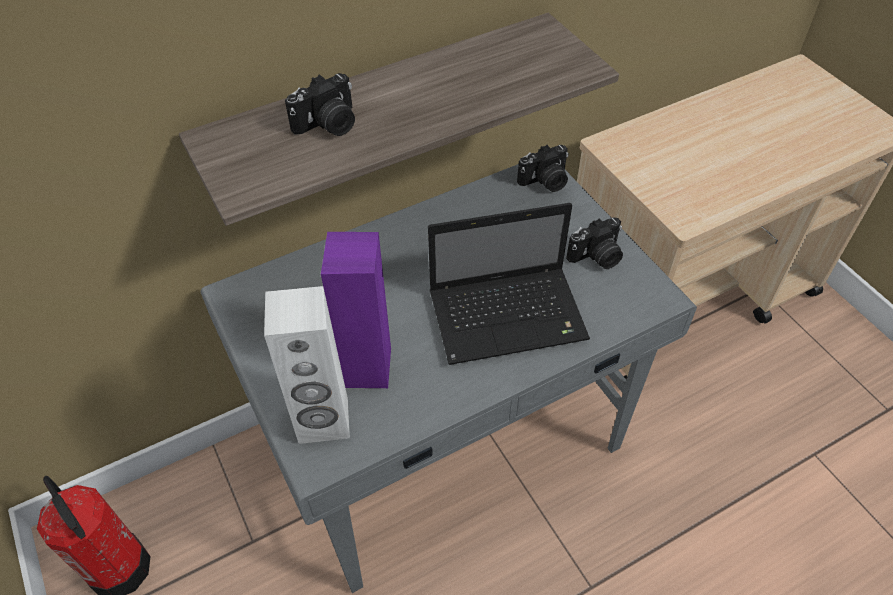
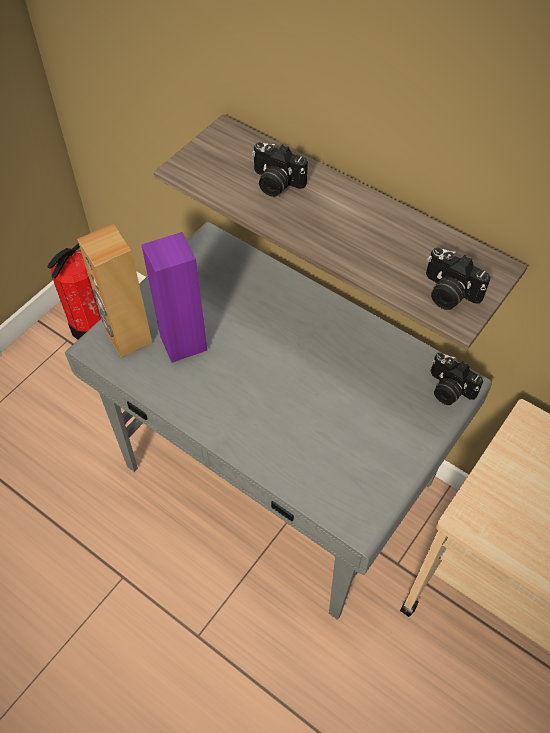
camera: 65 degrees right, 5 degrees up
(323, 421) = (128, 337): white speaker -> brown speaker
(510, 315) = (278, 415): laptop -> none
(596, 257) = (378, 459): camera -> camera (448, 293)

